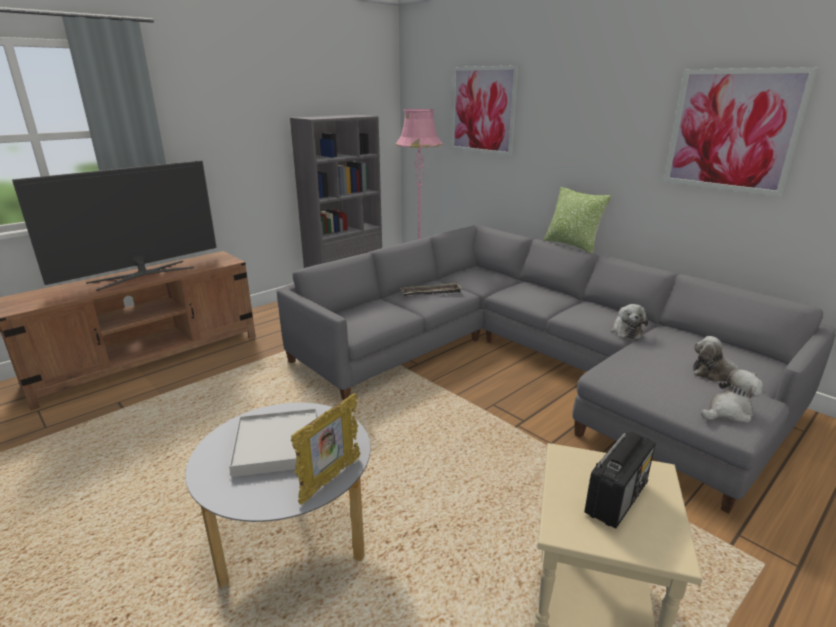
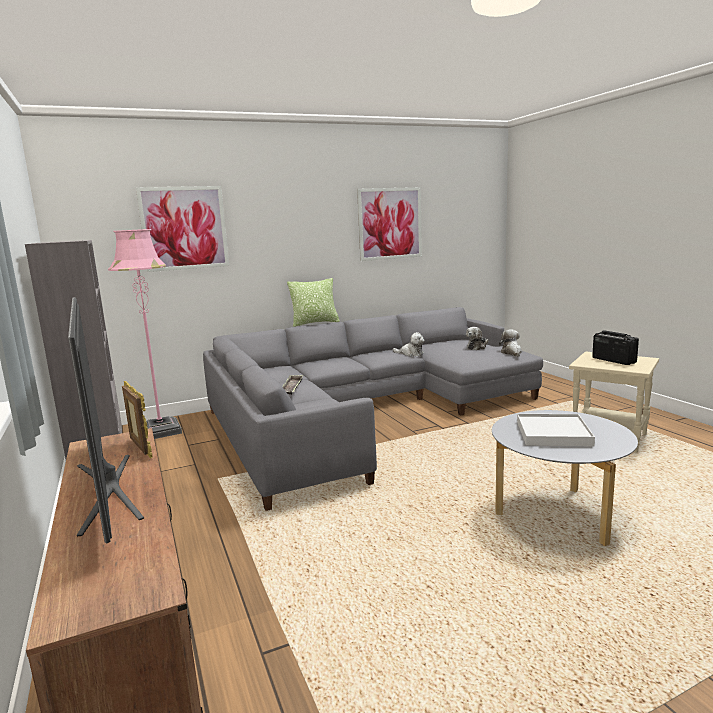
camera: 70 degrees left, 10 degrees down
(330, 479) = (592, 420): picture frame -> picture frame (140, 449)

